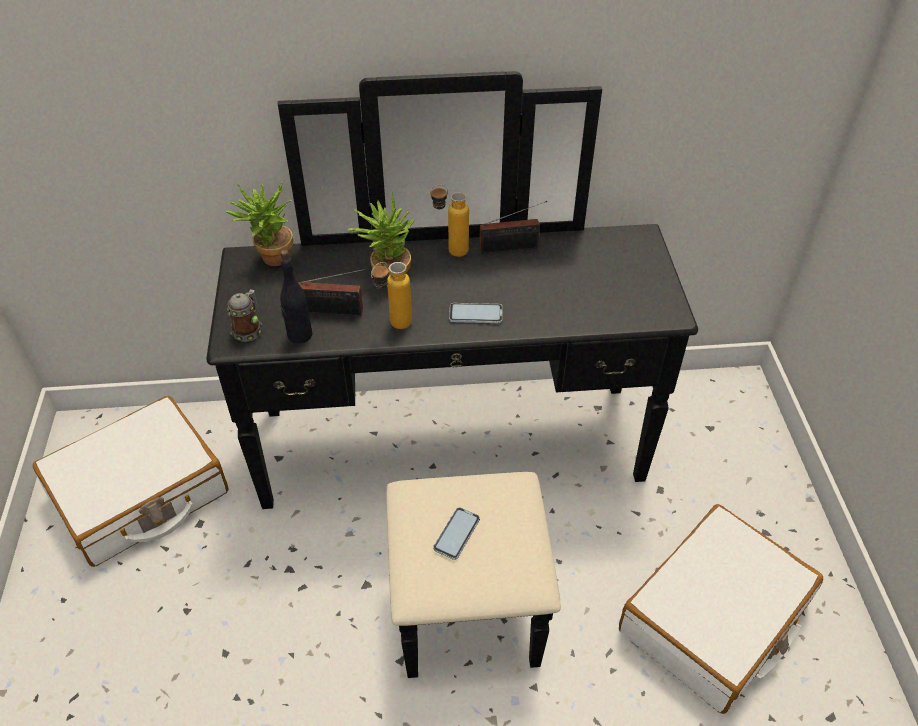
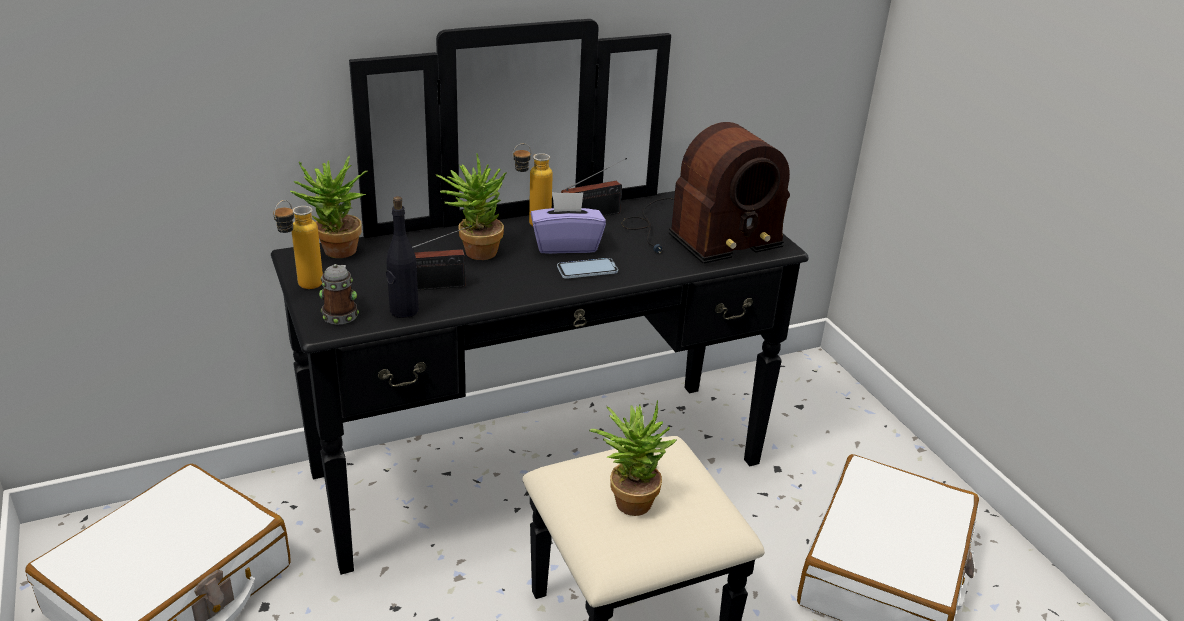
camera: 20 degrees left, 15 degrees down
(393, 326) = (505, 290): bottle -> bottle (303, 288)
(456, 534) = (628, 498): phone -> potted plant
(470, 281) = (566, 245): none -> purple tissue box
(599, 287) = (698, 235): none -> radio

